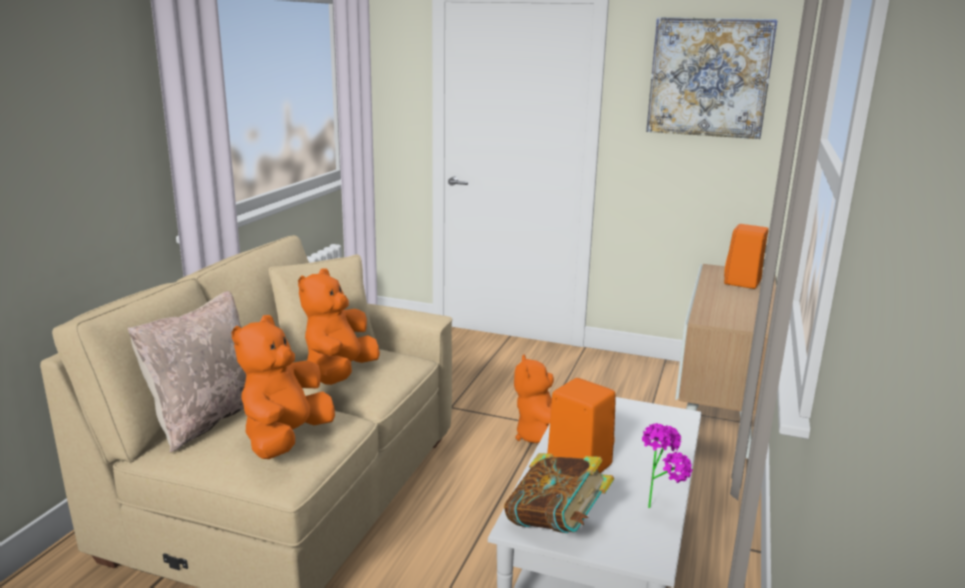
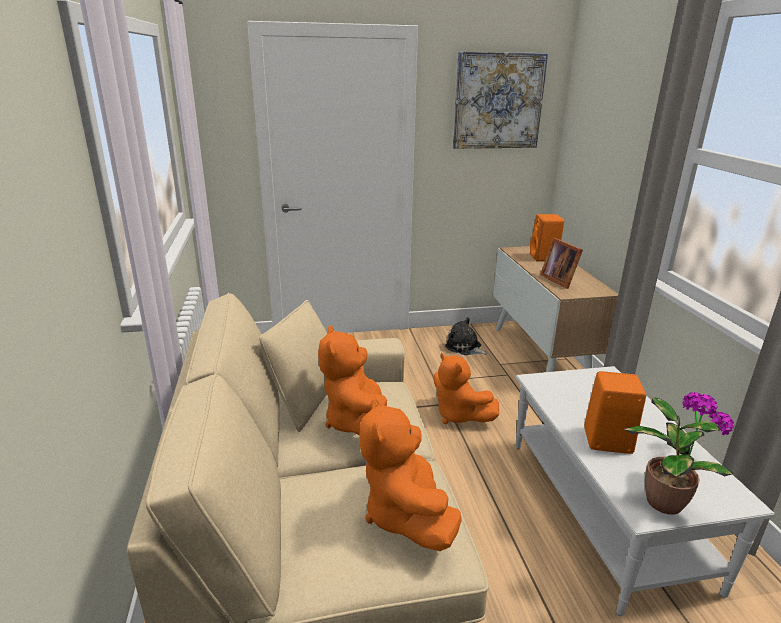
camera: 30 degrees left, 5 degrees up
(207, 418) = (297, 523): beige pillow -> none
(556, 525) = (661, 500): book -> potted plant
(628, 380) = (465, 347): none -> plush toy
(721, 306) = (559, 280): none -> picture frame

